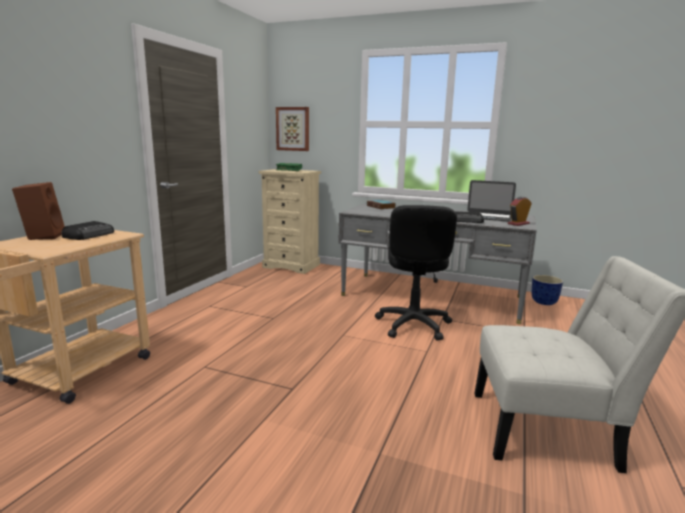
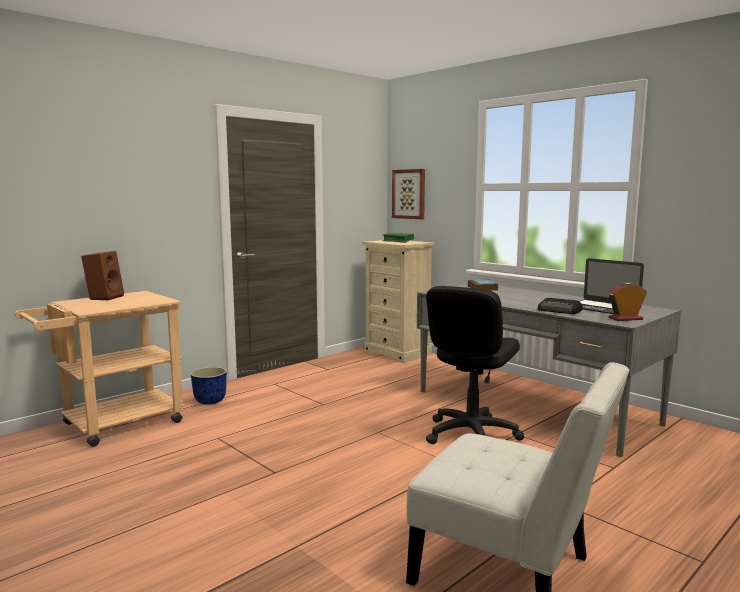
camera: 25 degrees right, 5 degrees down
(90, 235) = (138, 299): radio -> none
(543, 302) = (693, 437): planter -> planter (209, 401)

